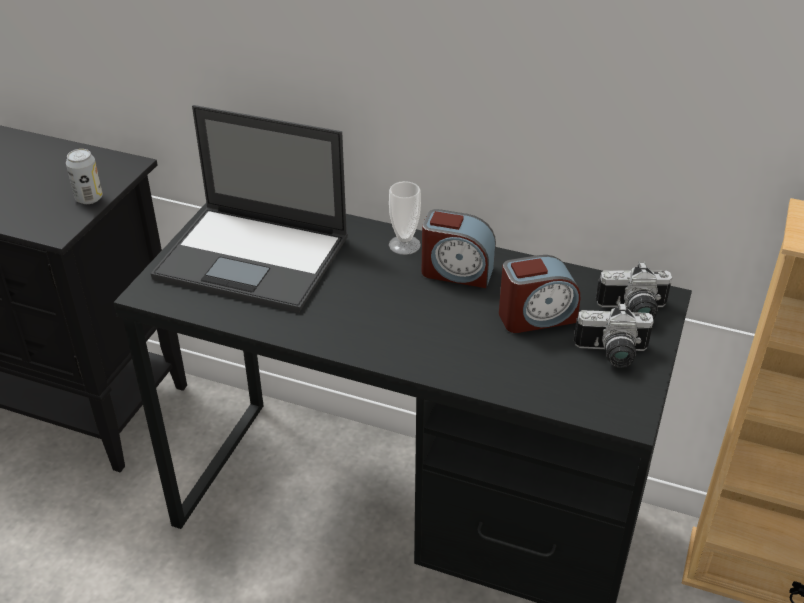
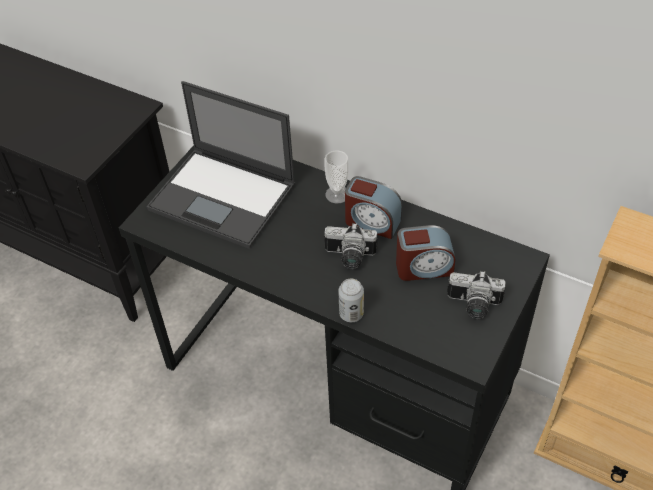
camera: 10 degrees right, 10 degrees up
(89, 198) = (109, 136): can -> can (351, 314)
(633, 311) = (499, 269): camera -> camera (349, 257)

